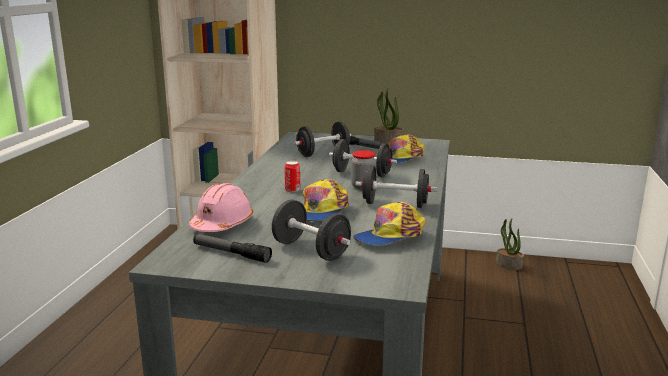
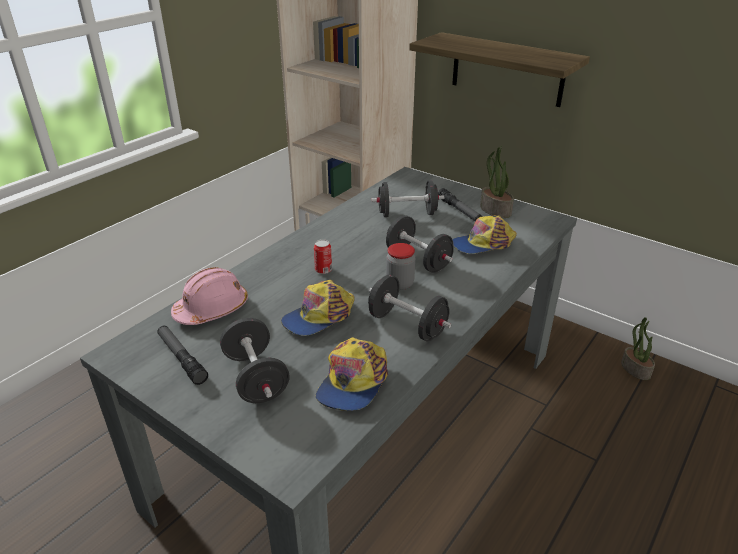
camera: 25 degrees right, 15 degrees up
(358, 43) = (507, 69): none -> shelf
(390, 237) = (353, 382): cap -> cap turned 60 degrees counterclockwise

